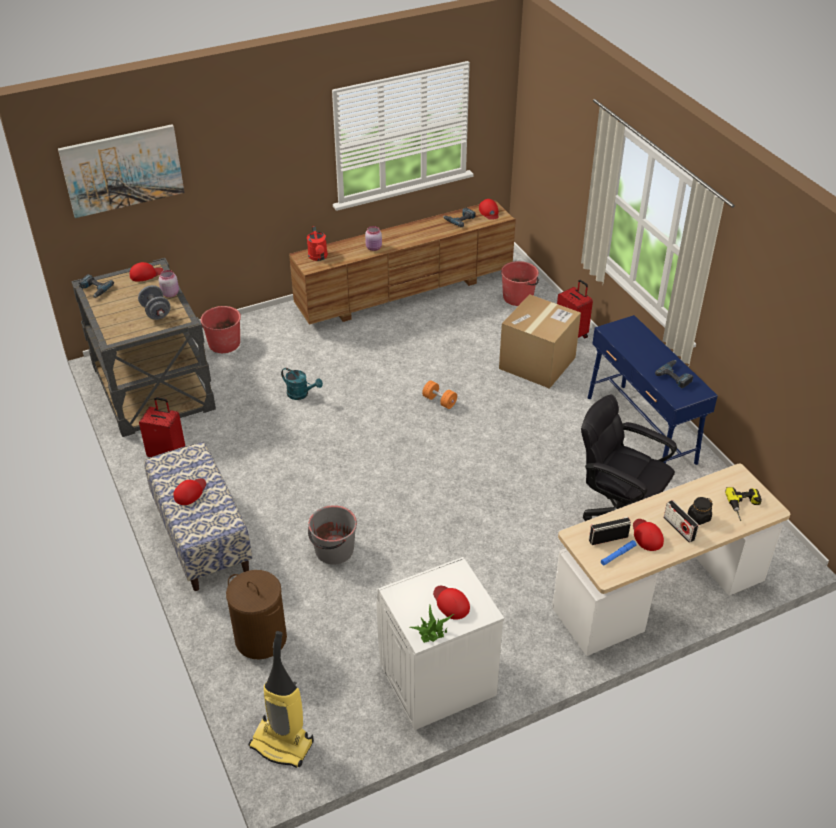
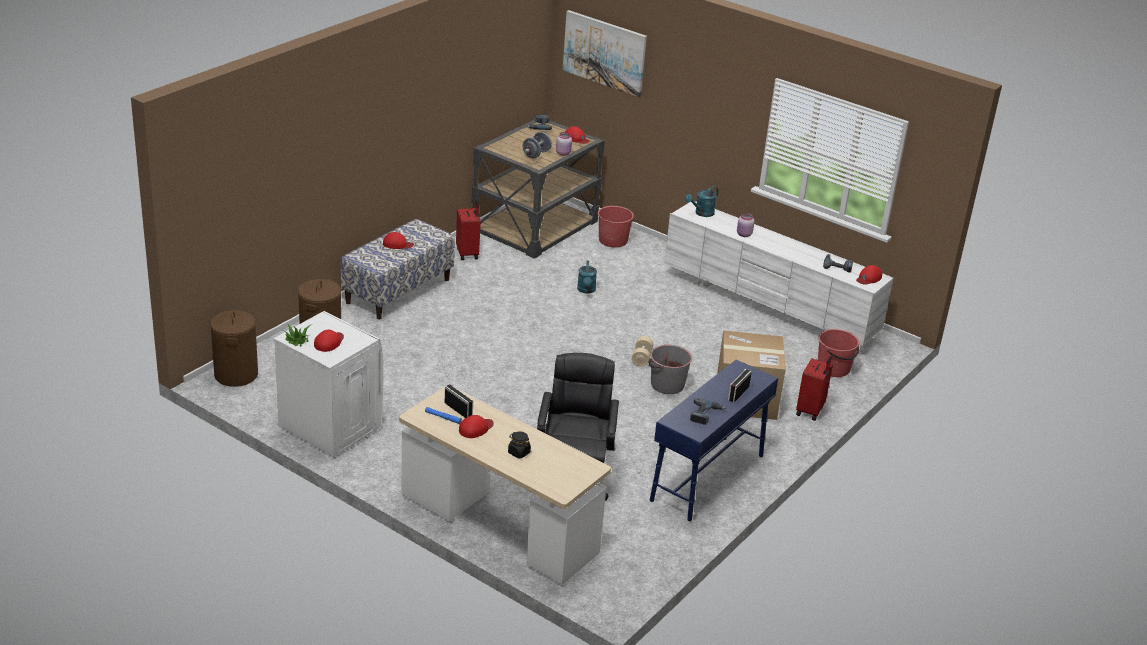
camera: 60 degrees right, 10 degrees down
(283, 744) = (236, 375): vacuum cleaner -> brown laundry basket
(318, 257) = (701, 213): red watering can -> turquoise watering can
(333, 550) = (427, 350): grey bucket -> grey bucket (666, 385)
(405, 295) = (768, 307): brown cabinet -> white cabinet
(439, 401) = (641, 358): orange dumbbell -> beige dumbbell
(679, 528) = (497, 444): radio -> radio (738, 393)
(745, 507) = (553, 476): power drill -> none

